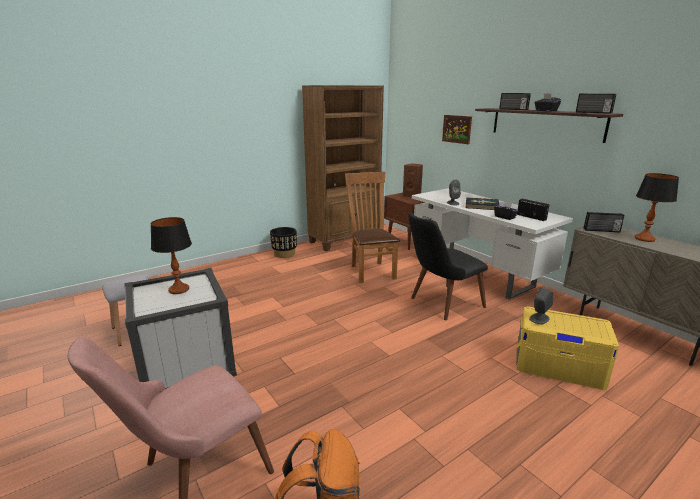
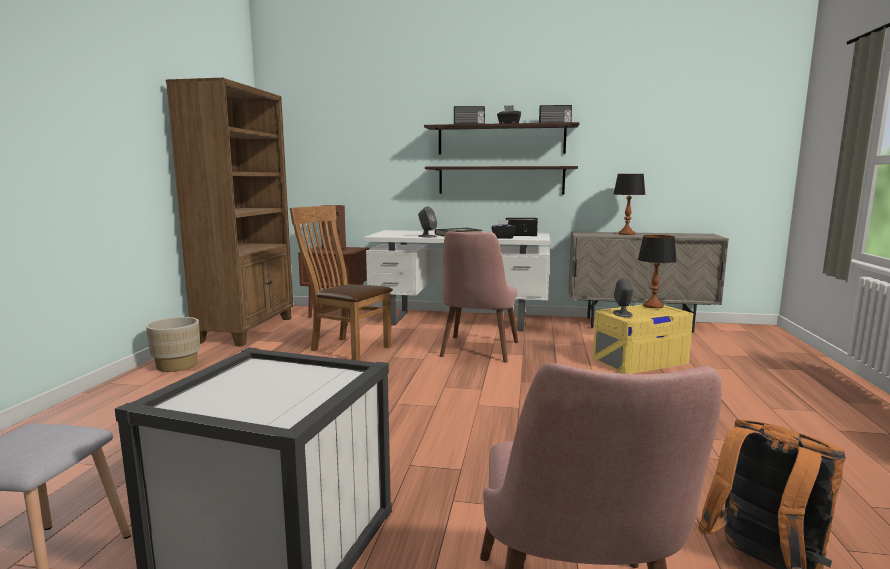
camera: 45 degrees left, 10 degrees down
(179, 290) = (260, 383): table lamp -> table lamp (653, 306)
(284, 254) = (177, 365): black planter -> beige planter
(440, 304) = (477, 352): black chair -> pink chair
(456, 129) = (385, 155): picture -> none
(540, 161) = (501, 180): none -> shelf
(601, 230) = (591, 234): radio -> none

